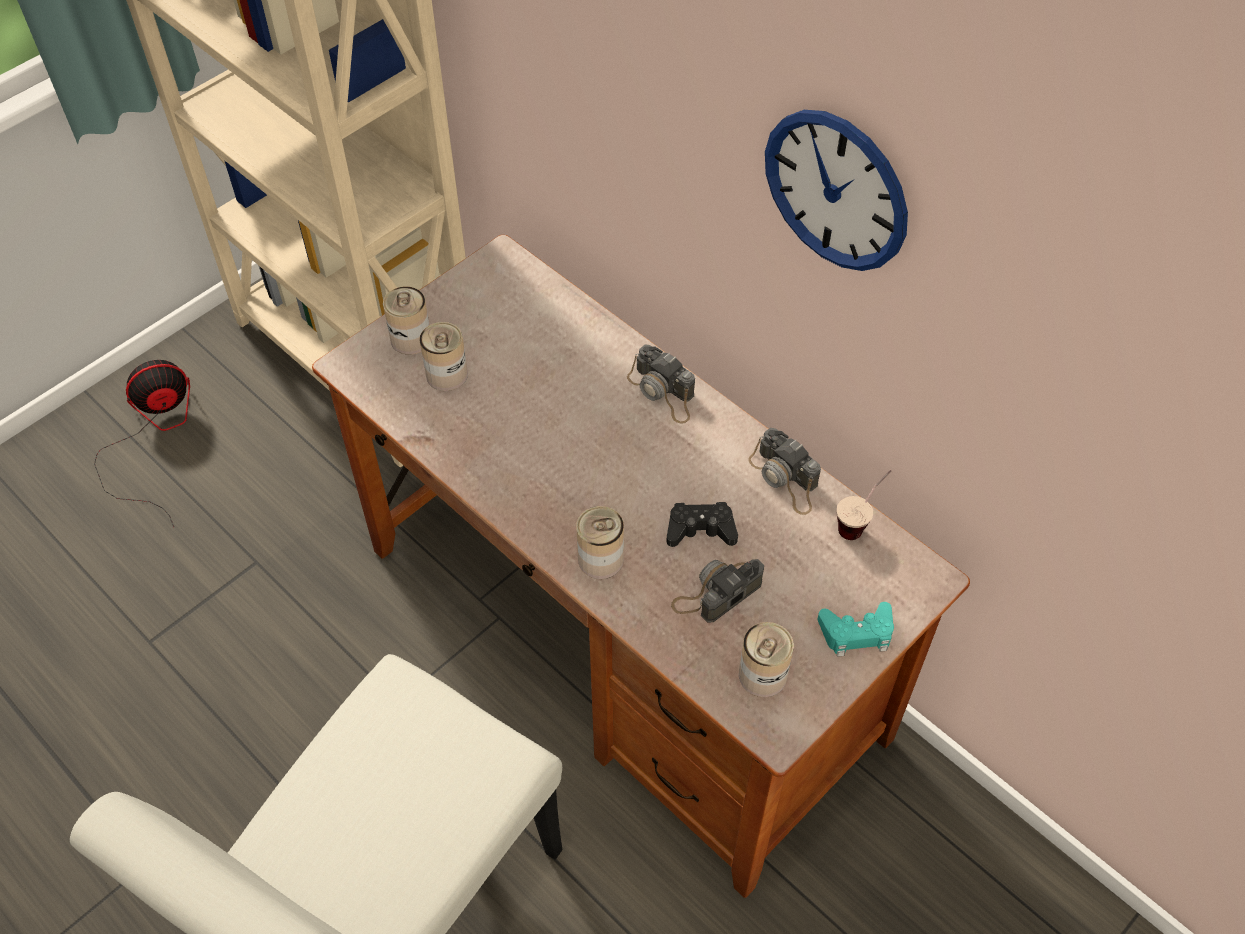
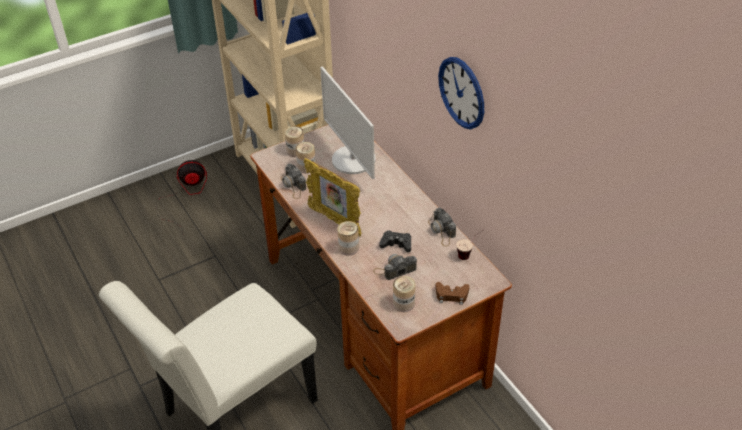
camera: 15 degrees right, 10 degrees down
(543, 340) = (353, 160): none -> monitor
(550, 497) = (335, 221): none -> picture frame
(663, 392) = (399, 189): camera -> camera (293, 185)
(856, 633) = (451, 295): turquoise game controller -> brown game controller

